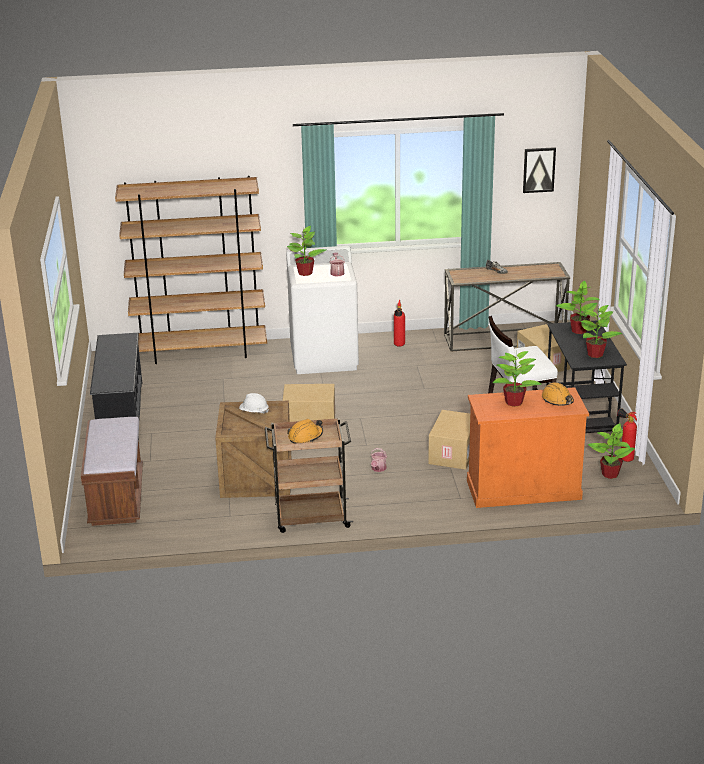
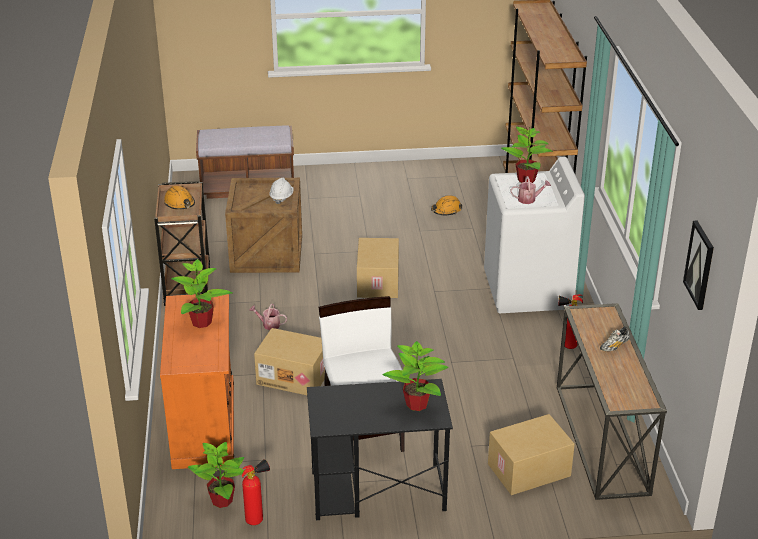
camera: 90 degrees right, 5 degrees up
(121, 412) = (402, 178): black shoe rack -> none
(557, 400) = (198, 353): orange hard hat -> orange hard hat (446, 210)
(595, 354) = (343, 411): potted plant -> none

